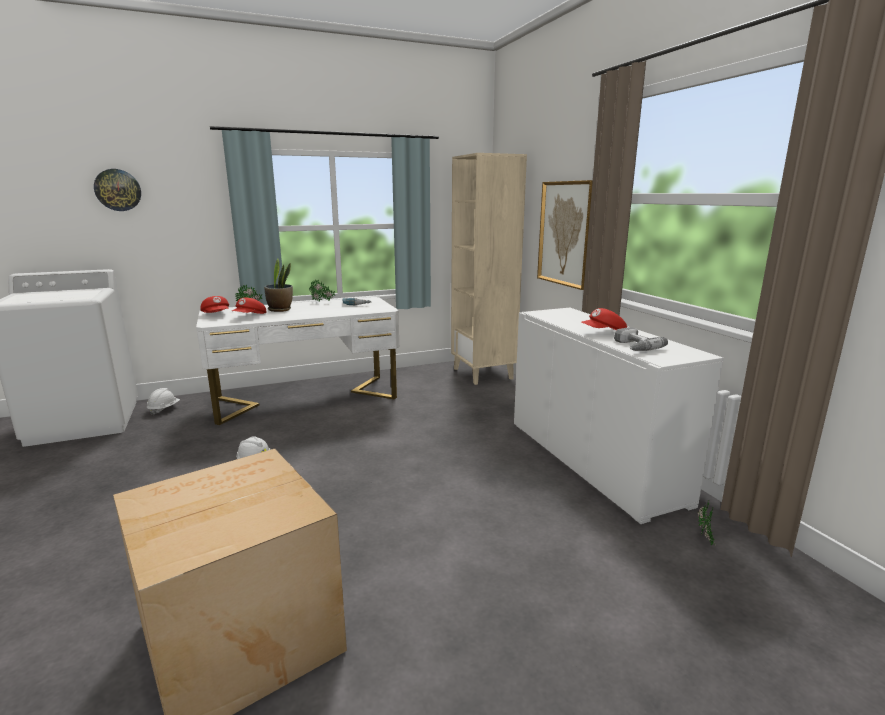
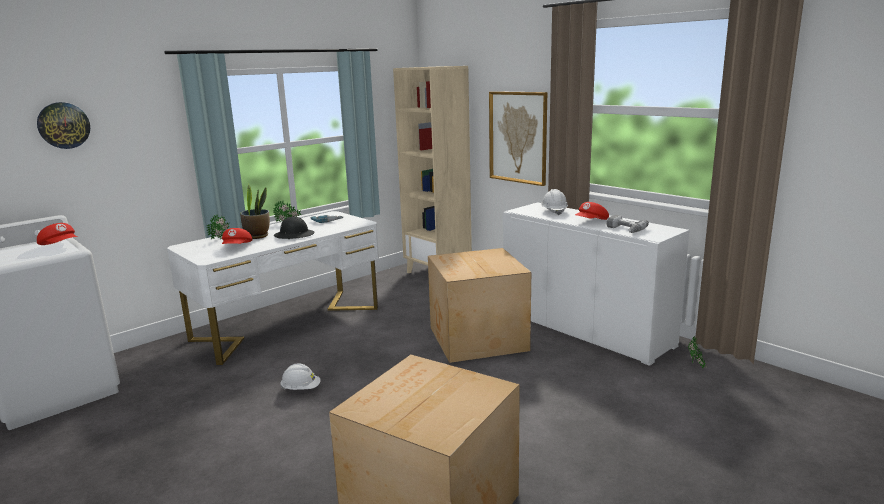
camera: 20 degrees left, 0 degrees up
(164, 409) = (139, 362): white hard hat -> white hard hat (554, 211)
(217, 314) = (197, 250): red cap -> red cap (60, 246)
(310, 312) = (294, 235): none -> black hard hat
(463, 448) = (477, 339): none -> cardboard box

